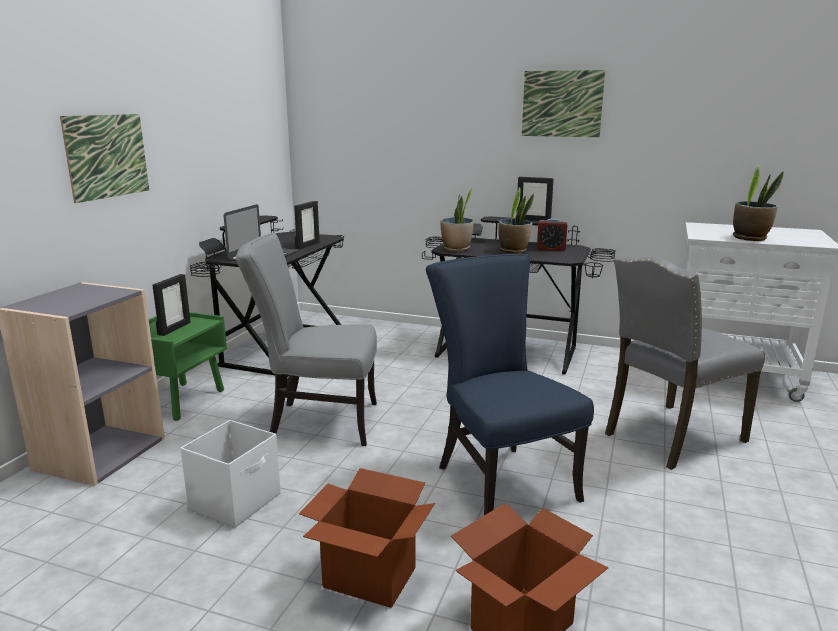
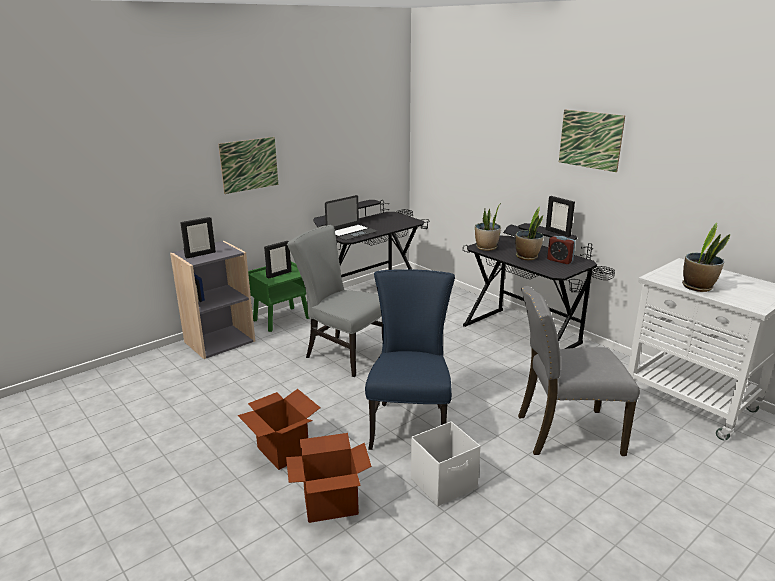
camera: 30 degrees right, 5 degrees up
(236, 501) = (258, 388): white storage box -> white storage box (444, 483)
(307, 245) = (390, 227): picture frame -> picture frame (200, 254)

